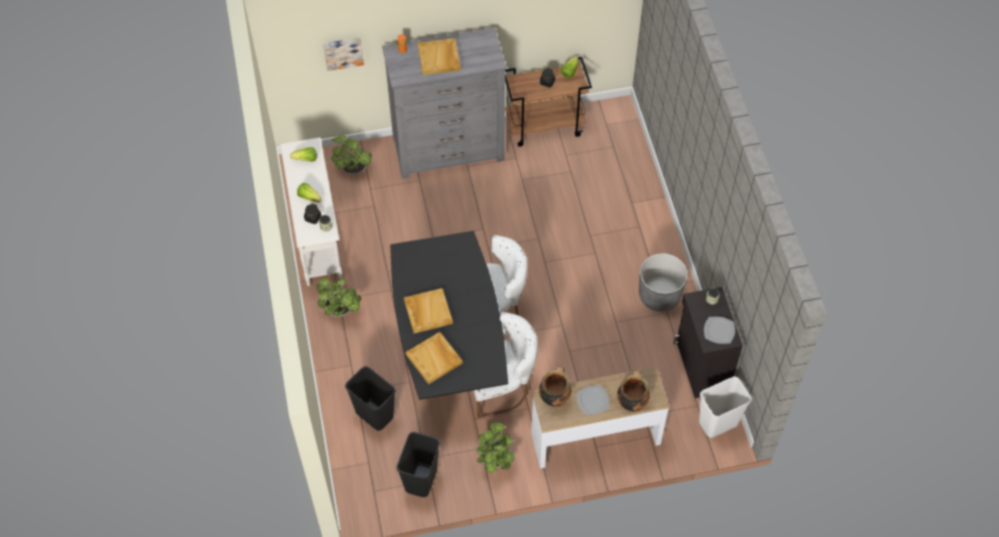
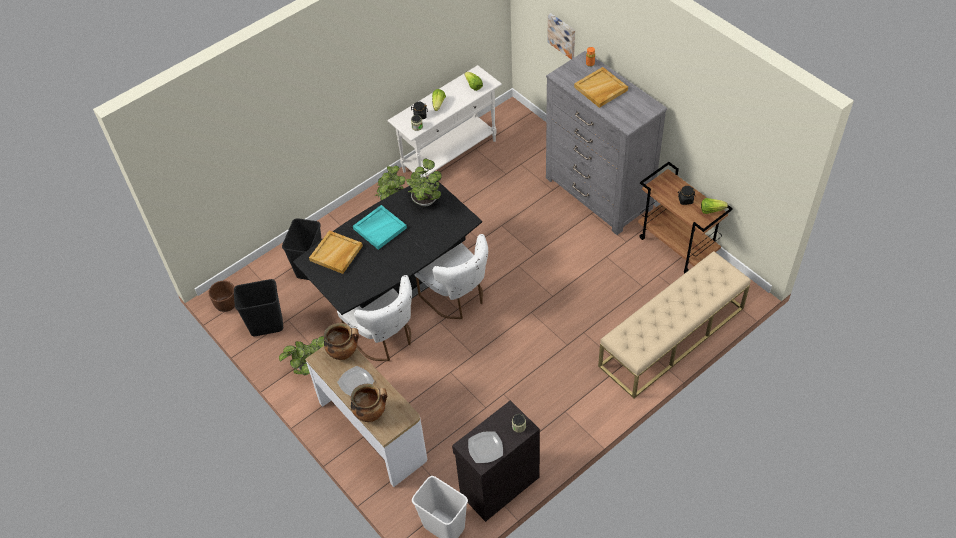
camera: 65 degrees right, 5 degrees down
(353, 168) = (532, 144): potted plant -> potted plant (425, 199)
(369, 506) = (226, 304): none -> brown planter
(427, 311) = (380, 228): beige tray -> turquoise tray
(633, 179) = (671, 337): none -> beige bench
(659, 295) = (555, 416): grey planter -> none

